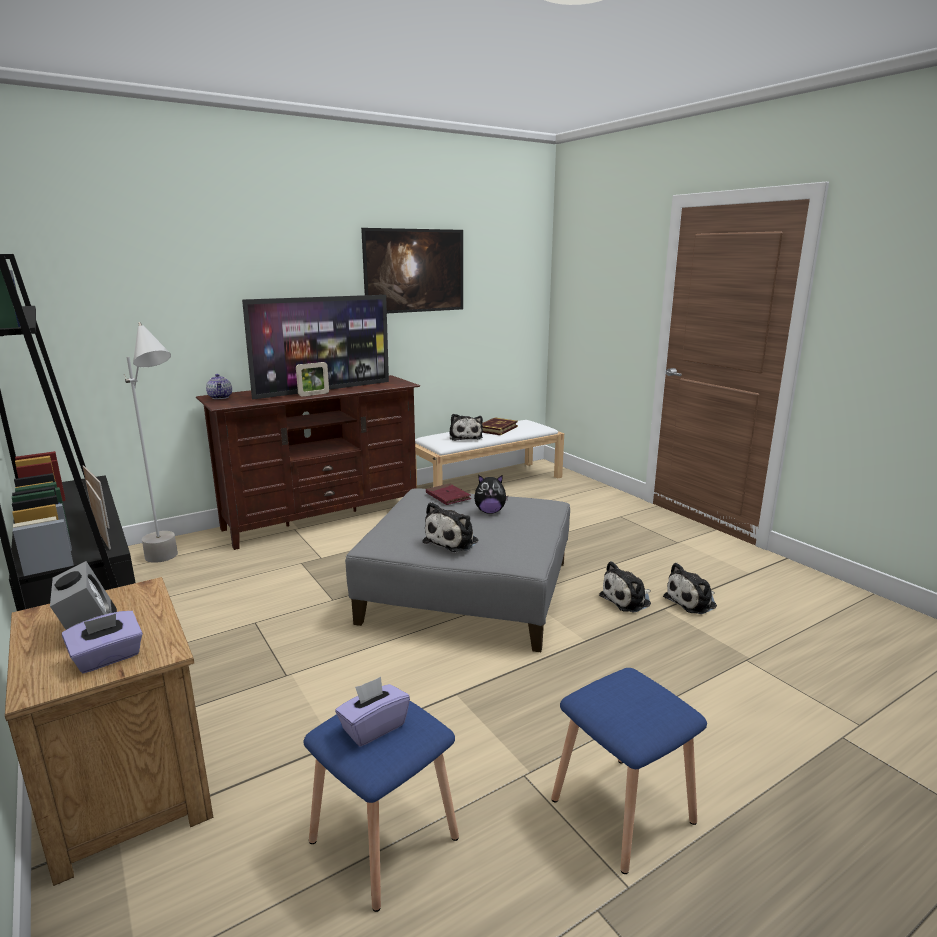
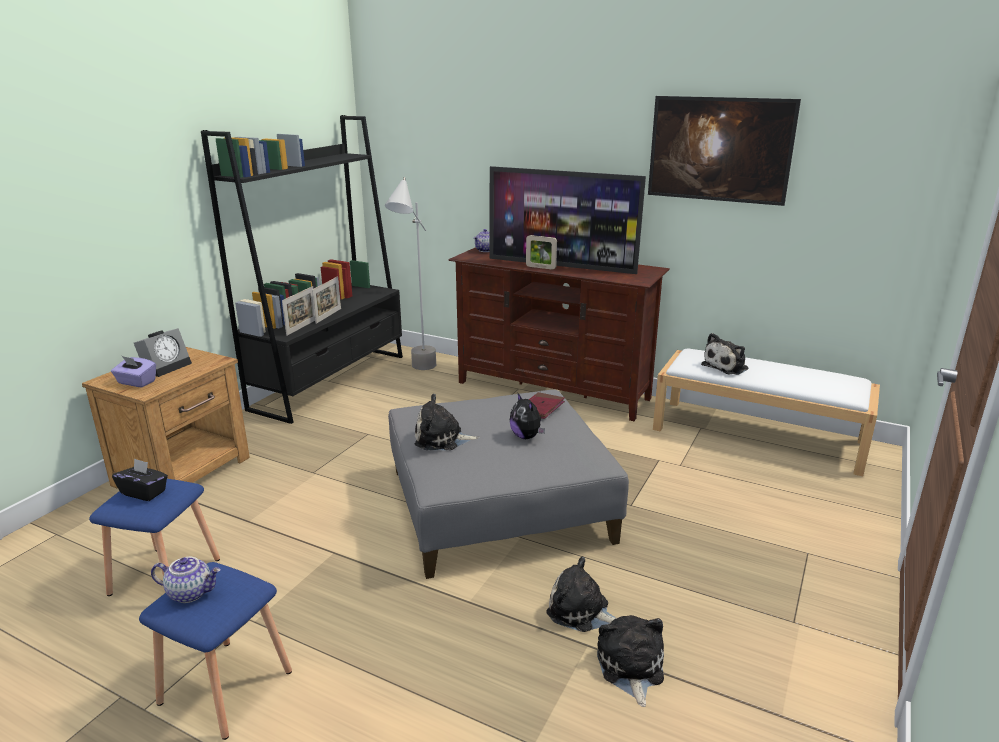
camera: 60 degrees right, 5 degrees up
(373, 727) = (144, 492): purple tissue box -> black tissue box
(497, 429) = (787, 373): book -> none
(627, 711) = (191, 592): none -> teapot
(692, 601) = (630, 668): plush toy -> plush toy turned 60 degrees clockwise

